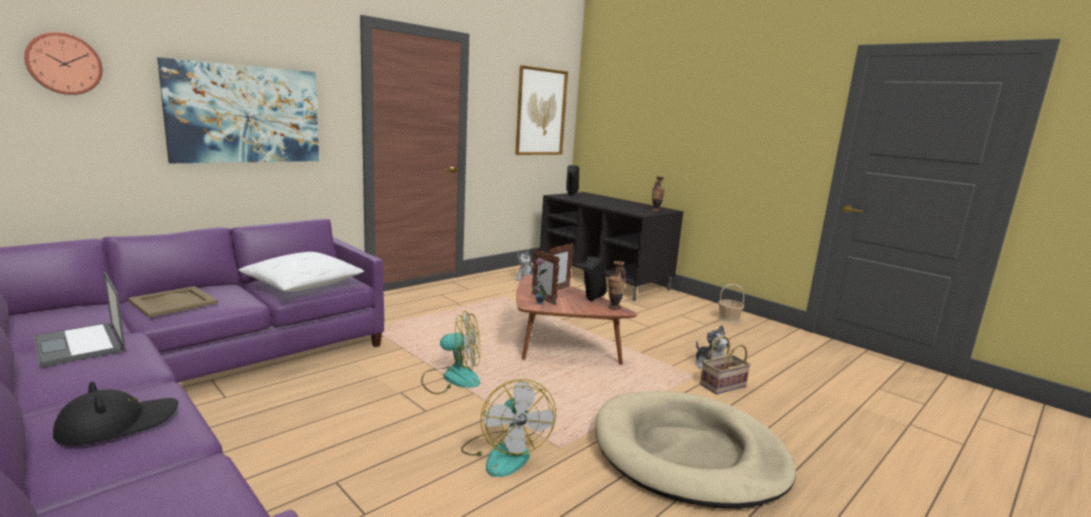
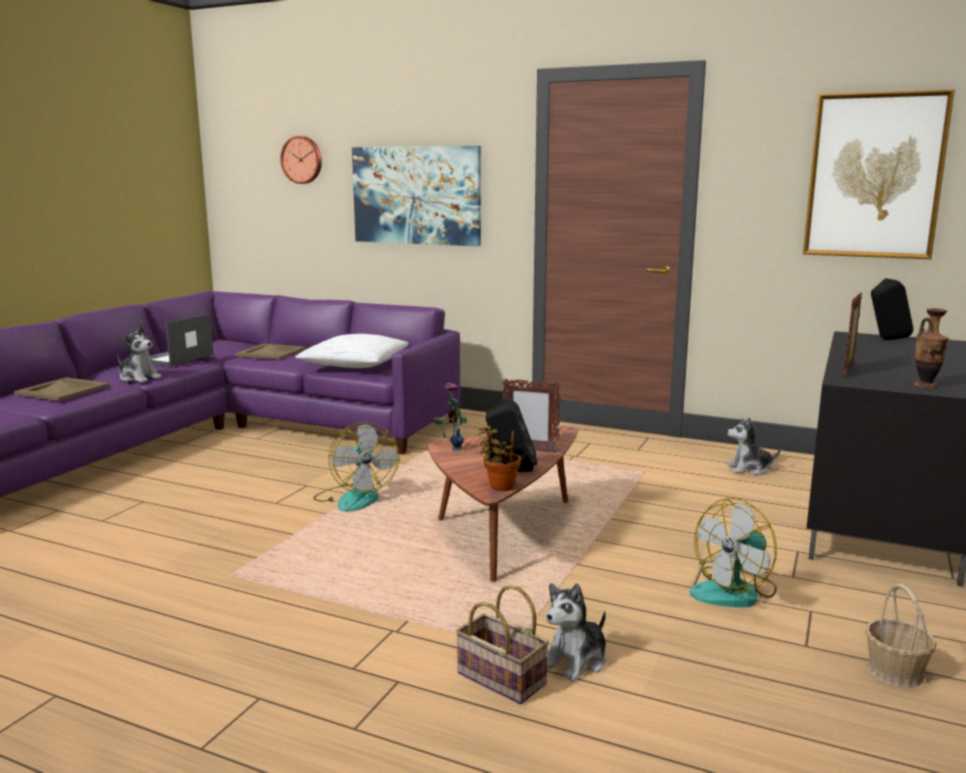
camera: 70 degrees right, 0 degrees up
(117, 424) = (62, 389): black hat -> beige tray
(132, 375) = (139, 378): none -> plush toy
(504, 453) = (209, 551): fan -> fan (735, 591)
(543, 299) = (475, 448): picture frame -> picture frame (849, 371)
(614, 307) = (499, 486): vase -> potted plant
(688, 454) = (249, 660): beige dog bed -> none

